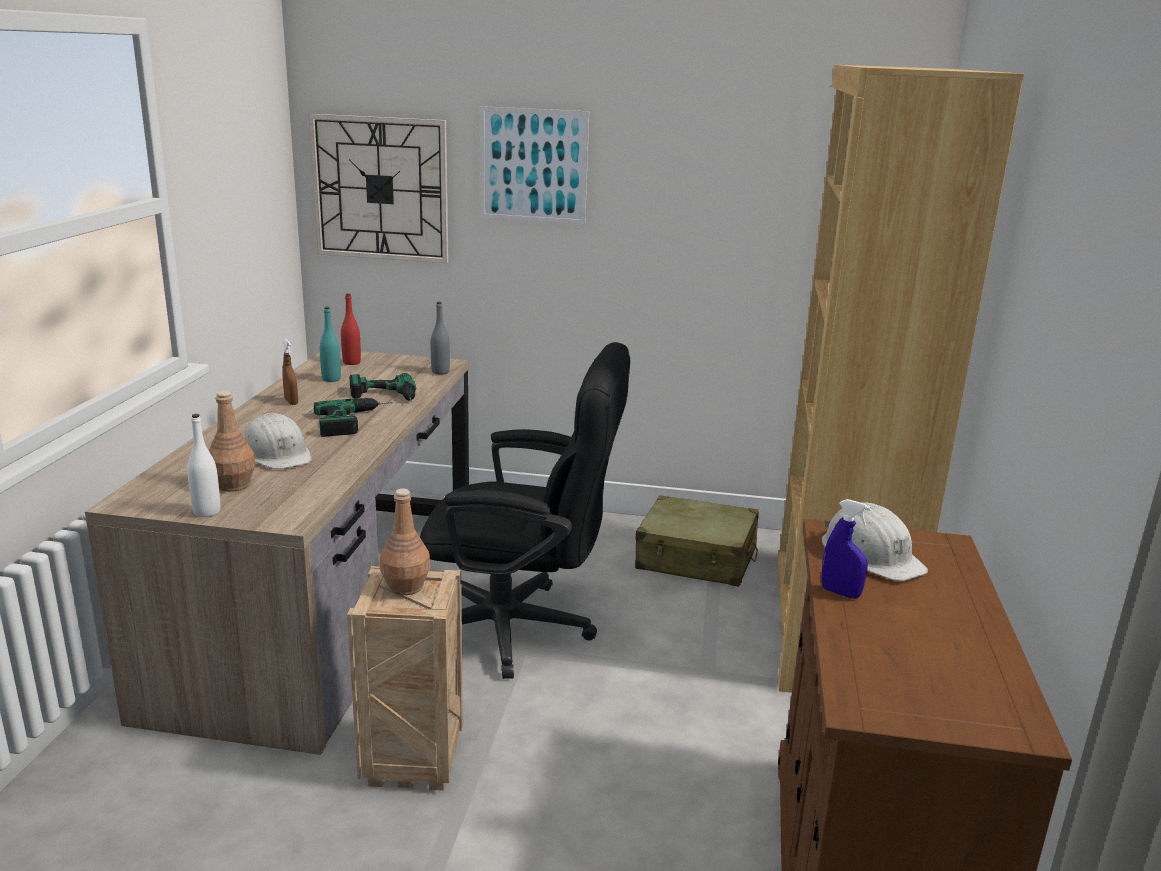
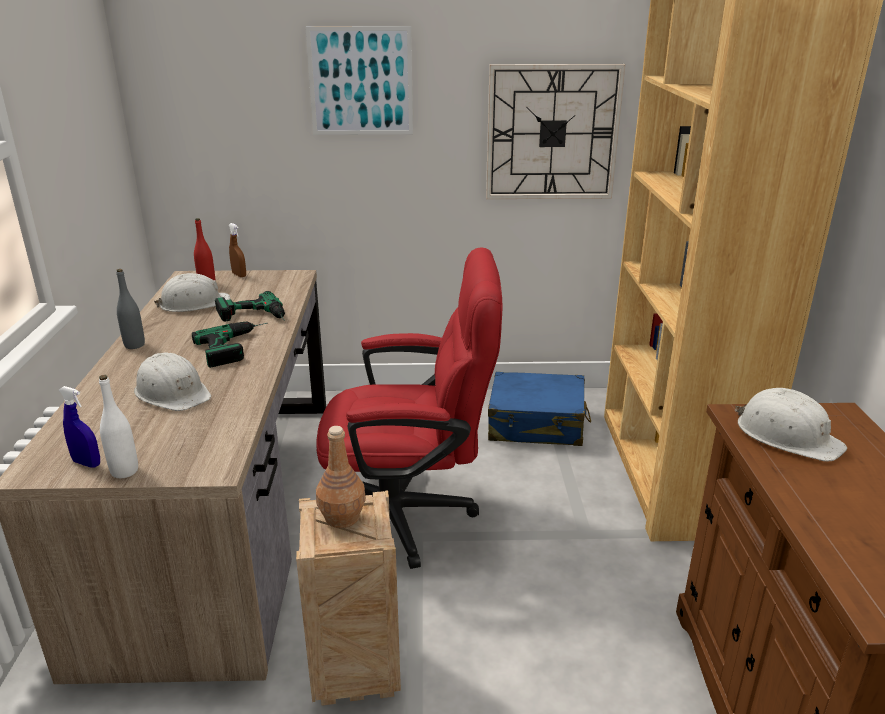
camera: 10 degrees left, 5 degrees up
(234, 485) = (141, 434): brown bottle -> none
(291, 402) = (164, 332): brown spray bottle -> brown spray bottle (239, 275)
(331, 379) = (194, 303): turquoise bottle -> white hard hat
(380, 189) = (212, 113): wall clock -> wall clock (552, 133)
(440, 372) = (295, 285): grey bottle -> grey bottle (134, 345)
(520, 629) = (409, 515): black office chair -> red office chair
(696, 559) = (536, 424): beige suitcase -> blue suitcase
(840, 593) = (787, 482): blue spray bottle -> blue spray bottle (87, 463)

